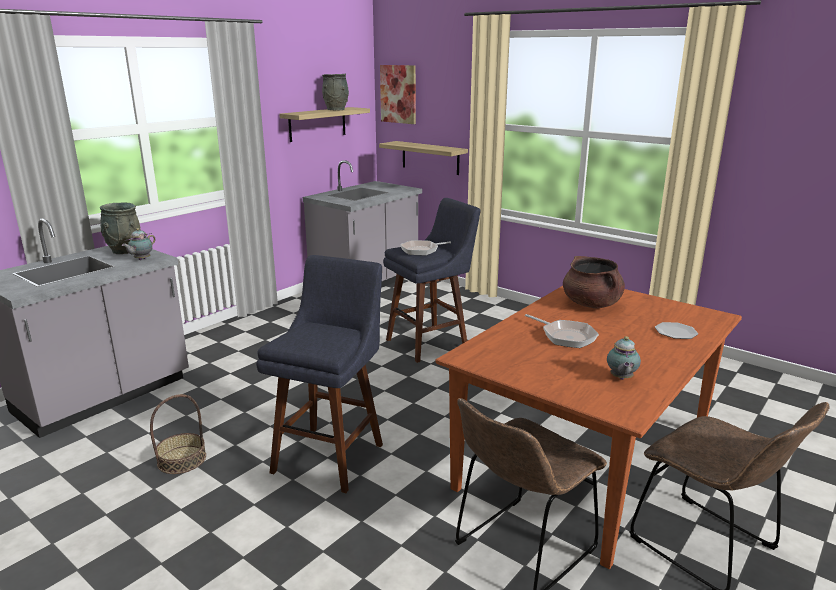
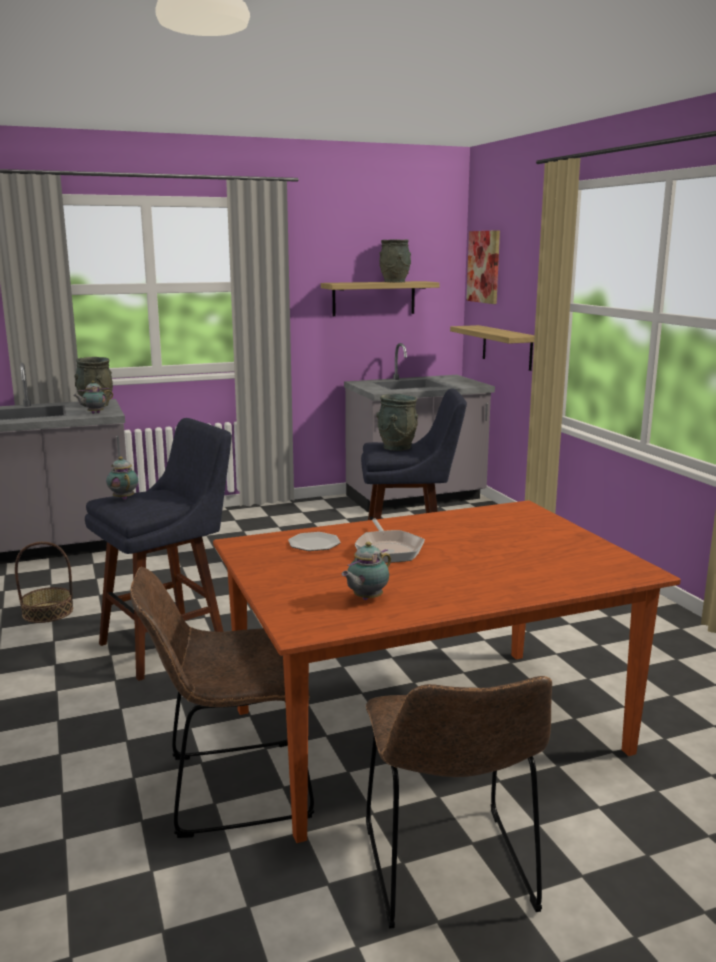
camera: 30 degrees right, 5 degrees down
(295, 338) = (123, 498): none -> teapot
(422, 250) = (396, 447): frying pan -> grey vase
(591, 304) = (489, 528): brown cooking pot -> none
(676, 332) = (538, 575): plate -> plate (314, 544)

